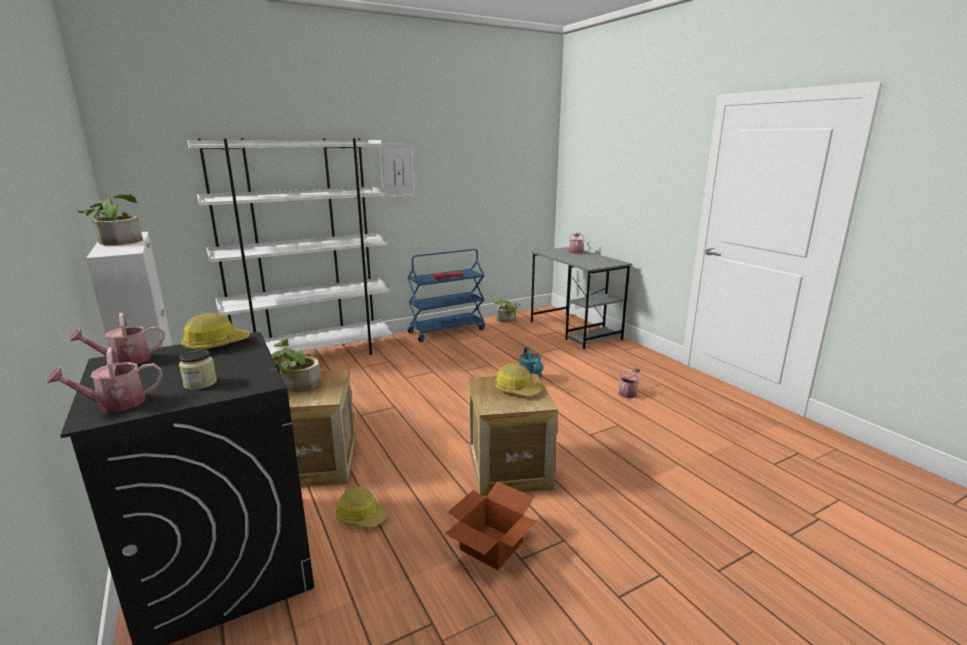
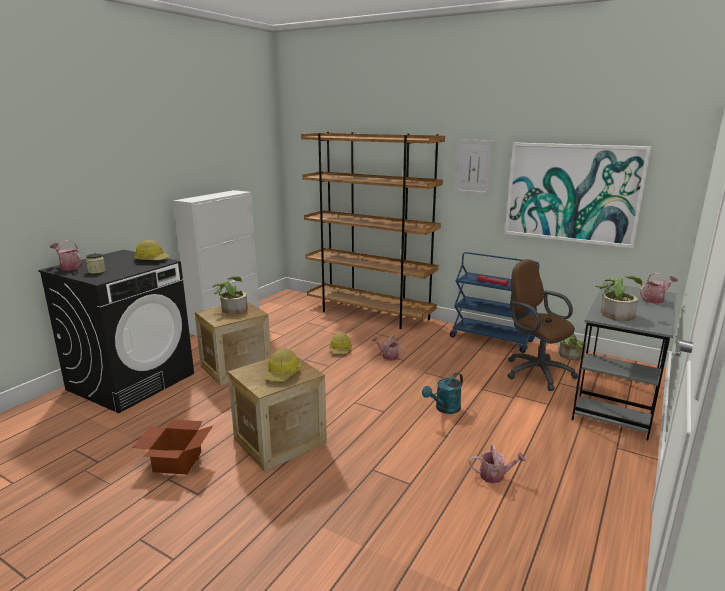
camera: 60 degrees right, 0 degrees up
(118, 241) = (217, 194): potted plant -> potted plant (615, 313)
(125, 361) = (122, 254): watering can -> watering can (388, 356)
(314, 357) = (369, 314): white bookcase -> brown bookcase
(361, 516) = (188, 403): hard hat -> hard hat (340, 350)
(482, 186) = (572, 193): none -> picture
(514, 336) = (535, 371): none -> brown office chair

